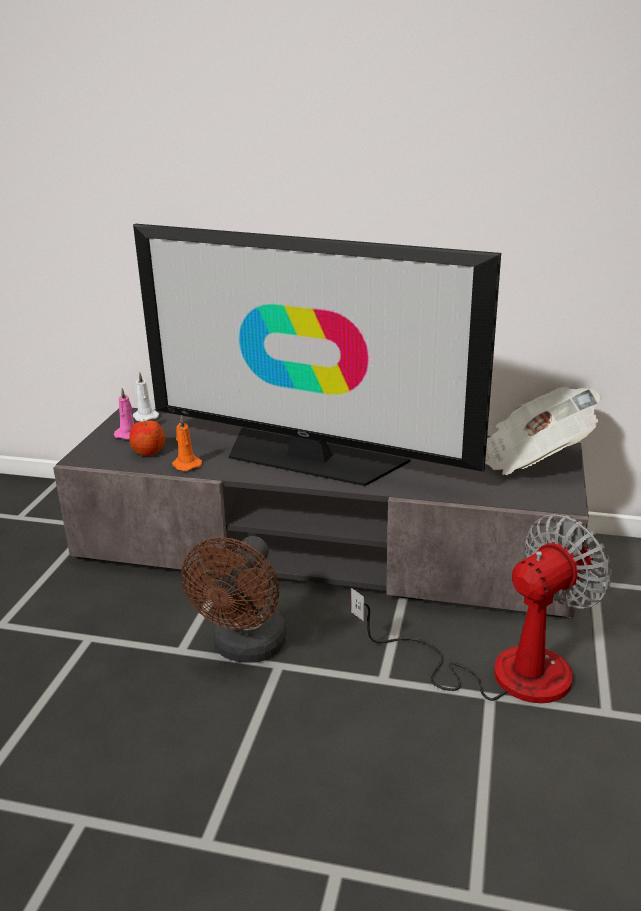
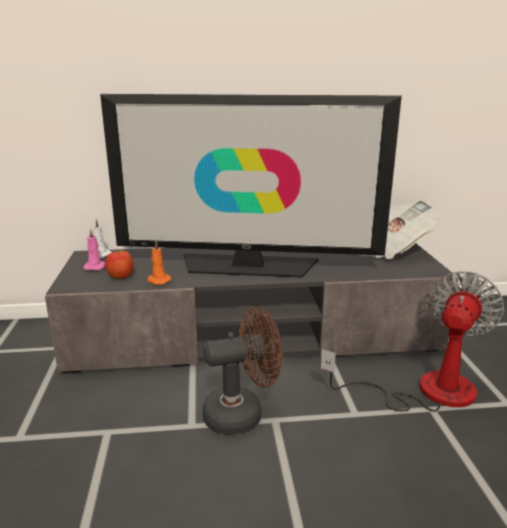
camera: 20 degrees left, 5 degrees down
(246, 649) = (242, 413): brown fan -> brown fan turned 105 degrees counterclockwise

